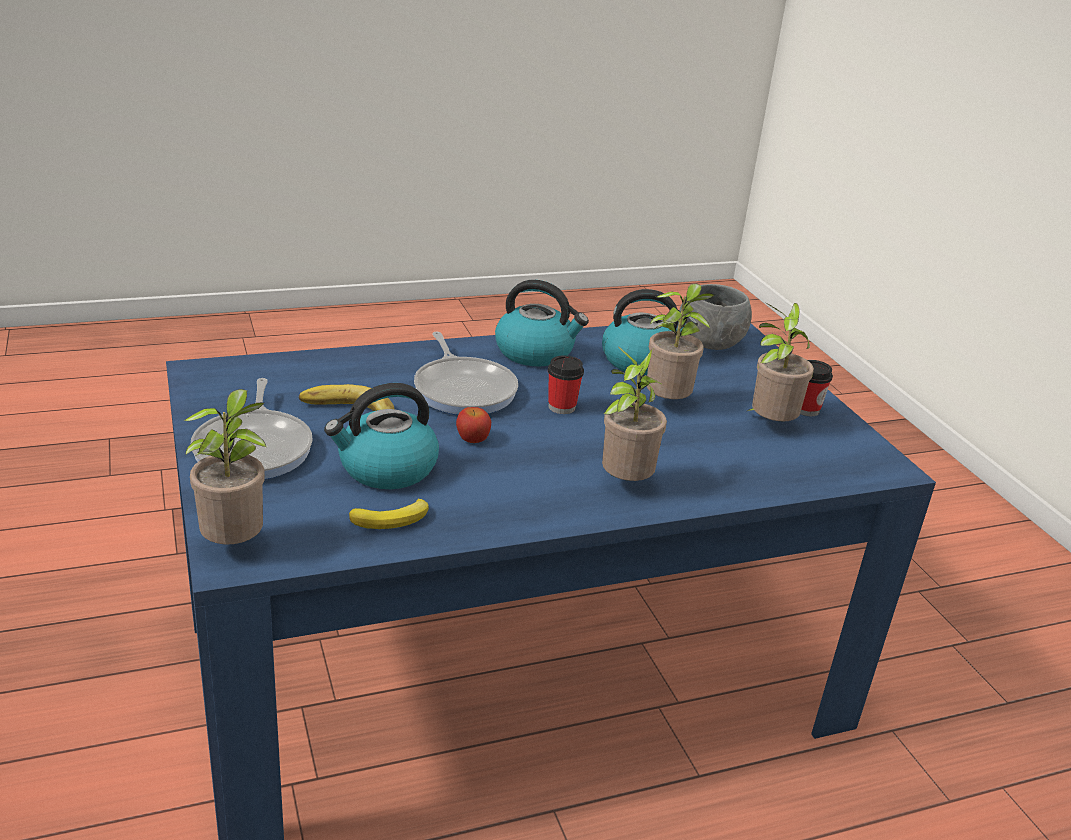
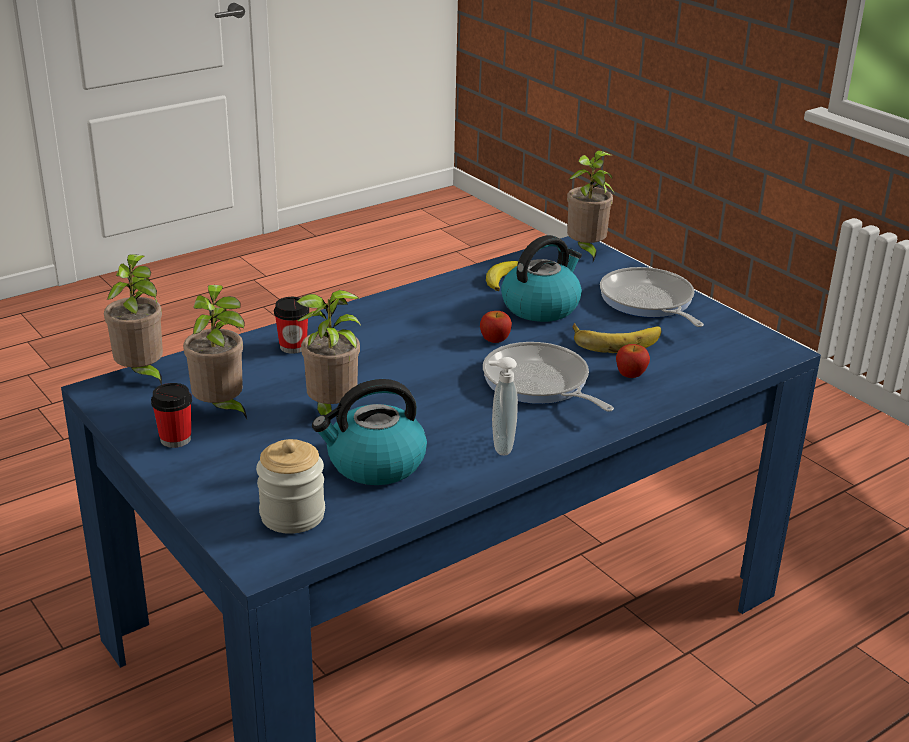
camera: 165 degrees right, 0 degrees up
(370, 380) = (631, 374): none -> apple
(535, 352) = (500, 446): kettle -> soap dispenser
(561, 407) = (436, 385): cup -> cup (293, 347)
(623, 483) = (353, 330): potted plant -> potted plant (142, 375)
(709, 344) = (292, 515): grey bowl -> jar

